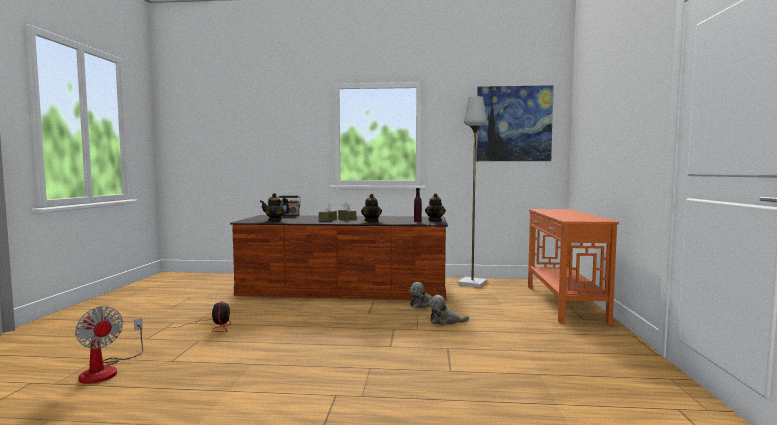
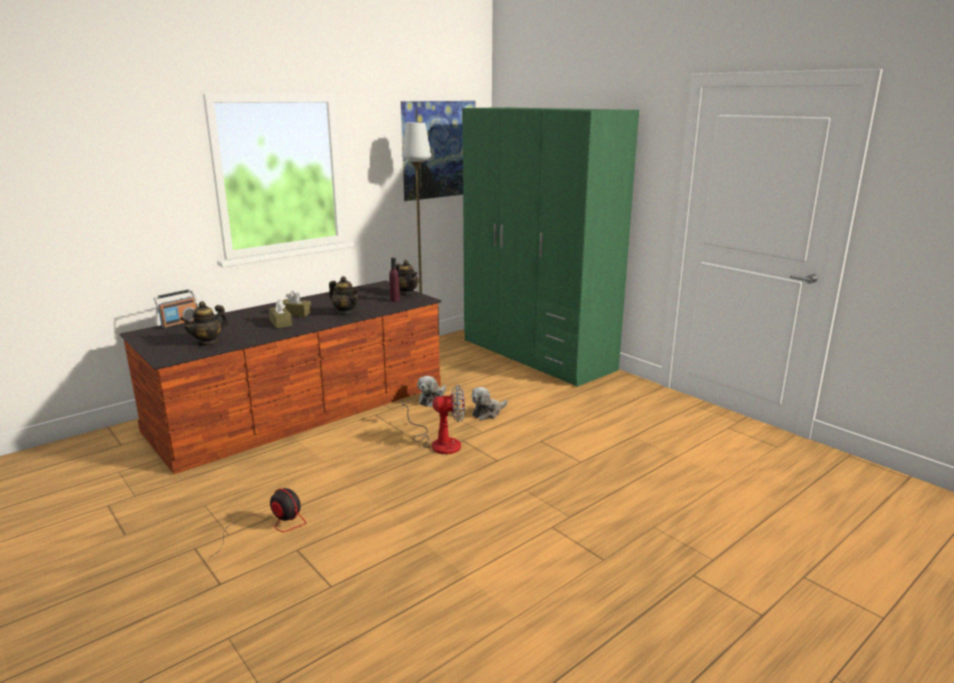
camera: 45 degrees left, 15 degrees up
(106, 370) = (283, 639): fan -> fan (439, 442)
(564, 303) = (537, 355): orange console table -> green wardrobe

